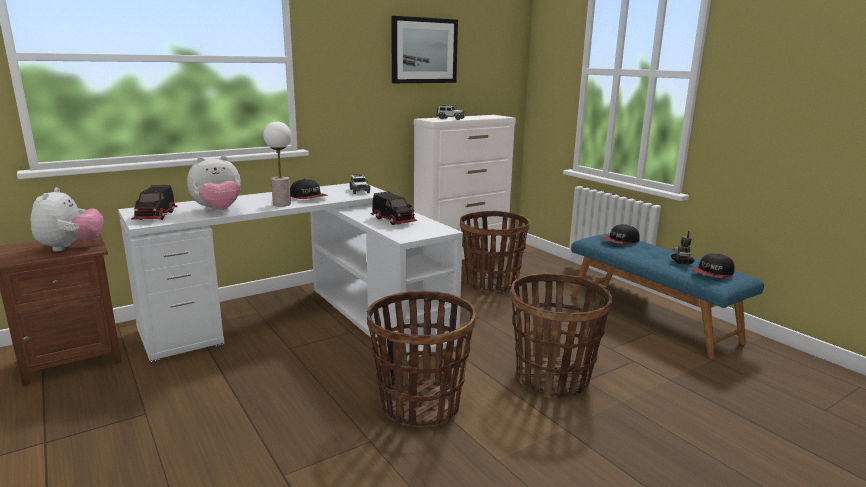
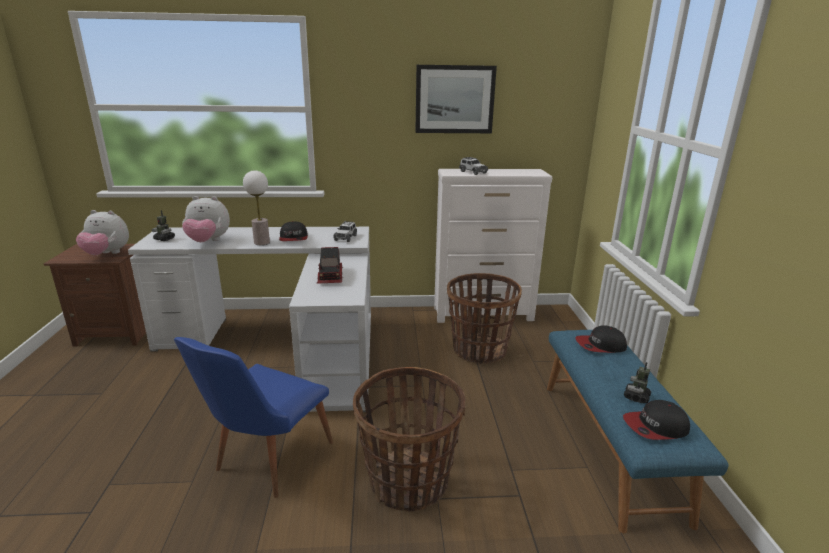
camera: 30 degrees right, 5 degrees up
(71, 247) = (107, 254): plush toy -> plush toy turned 75 degrees clockwise
(157, 216) = (164, 239): toy truck -> toy robot
(420, 405) = (266, 462): basket -> blue chair

